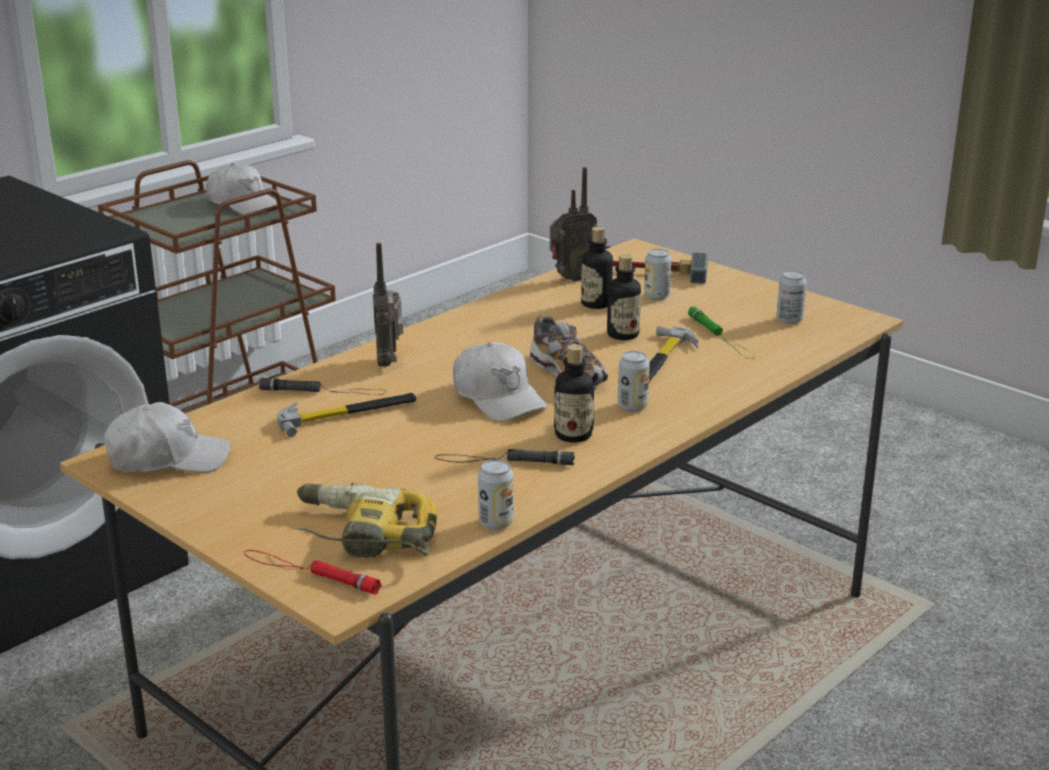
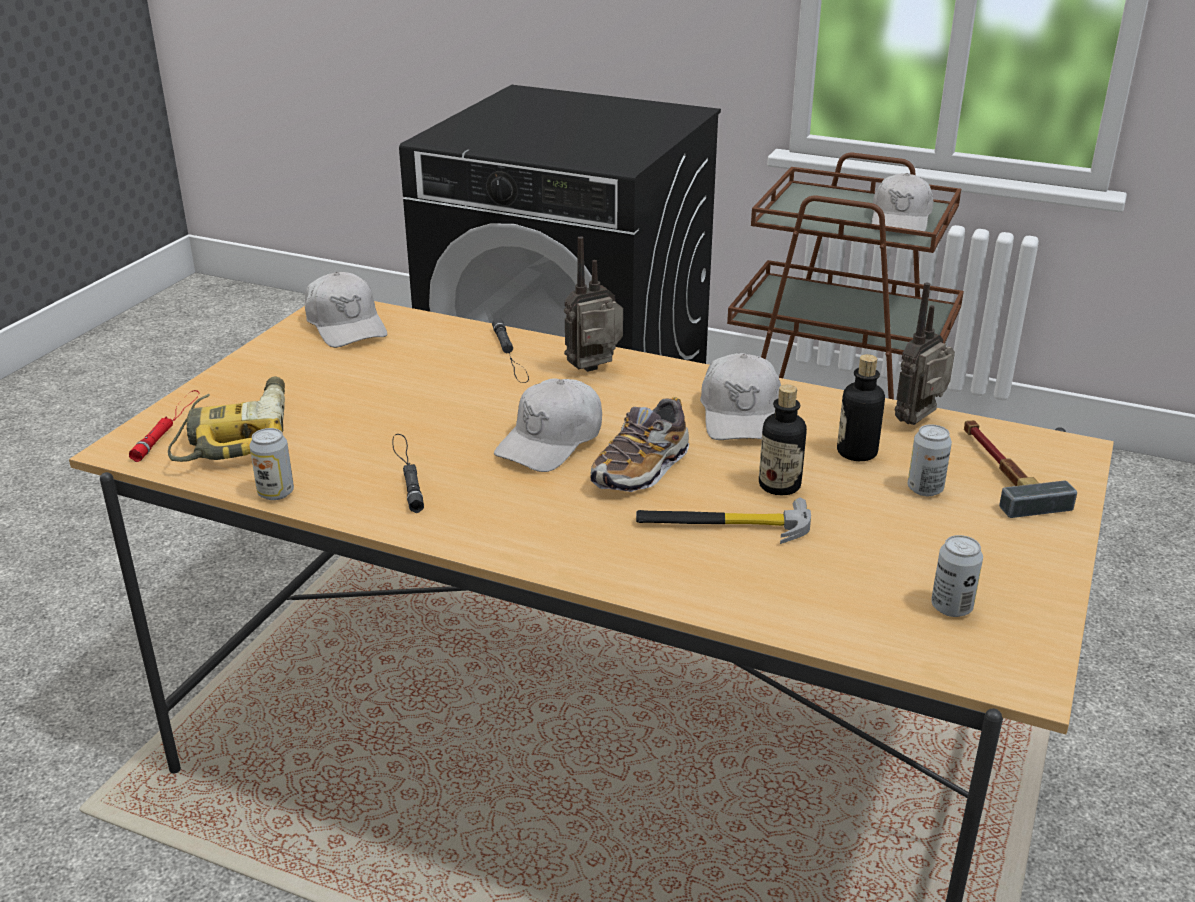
camera: 70 degrees right, 5 degrees up
(347, 414) = (468, 376): hammer -> none
(513, 326) = (741, 415): none -> white cap
(570, 278) = (920, 422): radio -> radio turned 90 degrees clockwise
(573, 435) = (486, 500): bottle -> none
(632, 406) = (580, 525): can -> none
(721, 337) = (837, 557): green flashlight -> none

